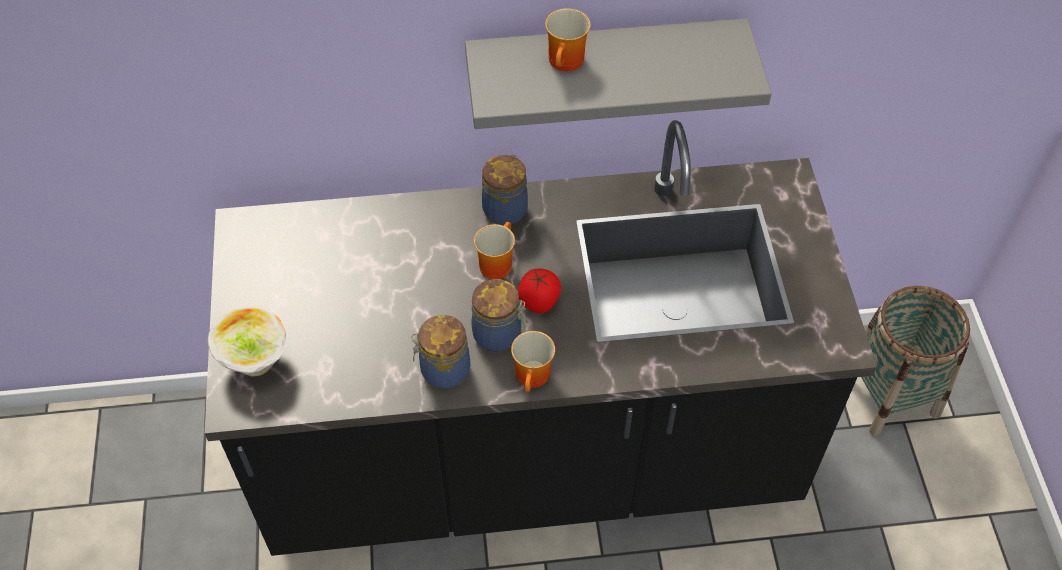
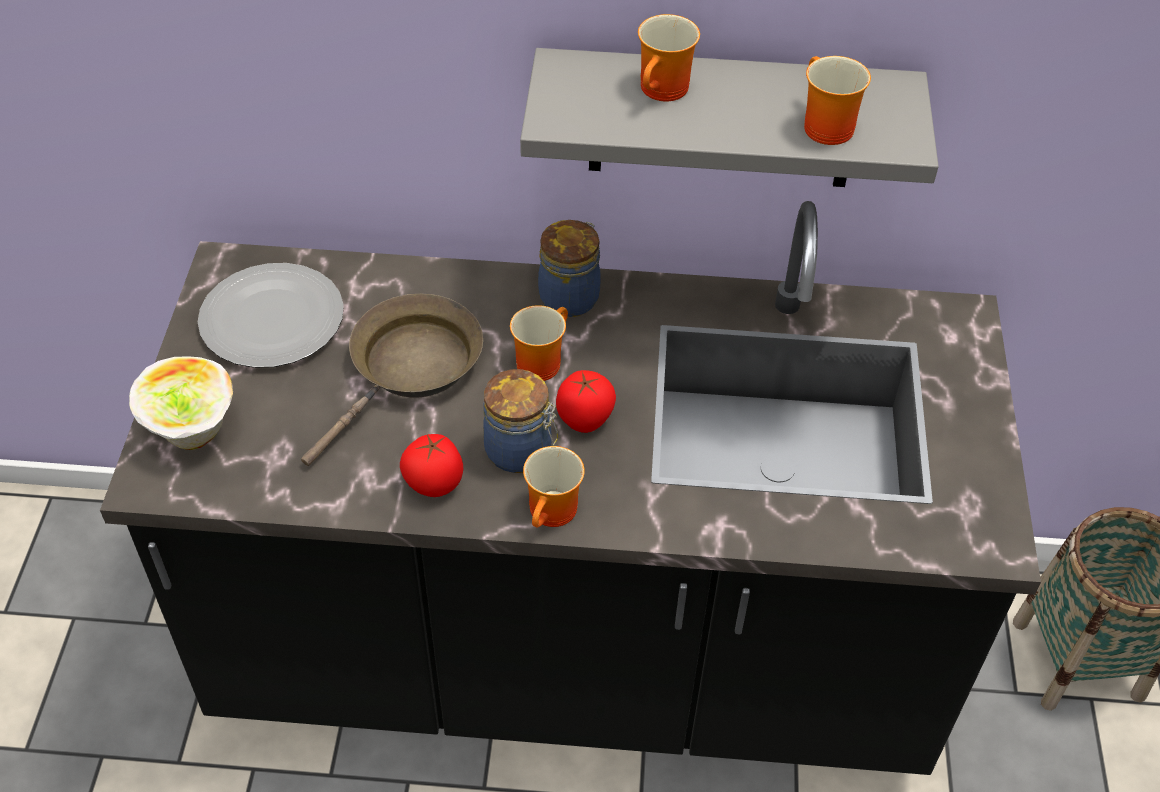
camera: 10 degrees right, 5 degrees down
(288, 263) = (270, 319): none -> plate
(403, 285) = (410, 369): none -> brown frying pan
(443, 370) = (433, 484): jar -> tomato
(685, 74) = (822, 126): none -> mug

